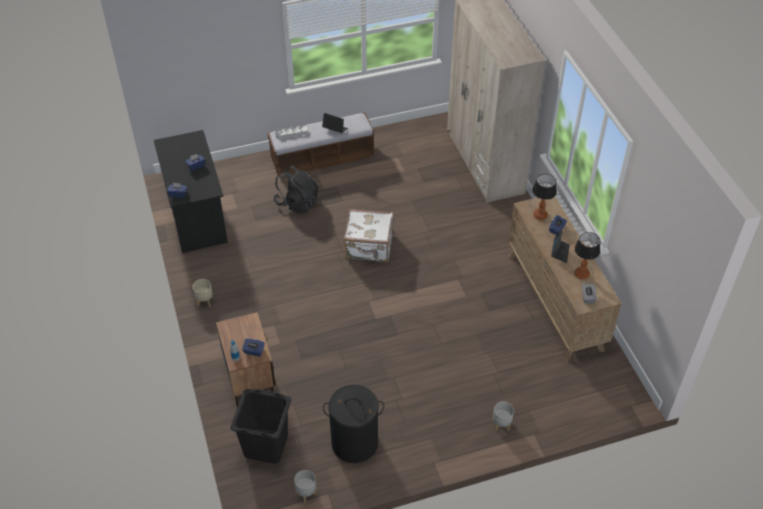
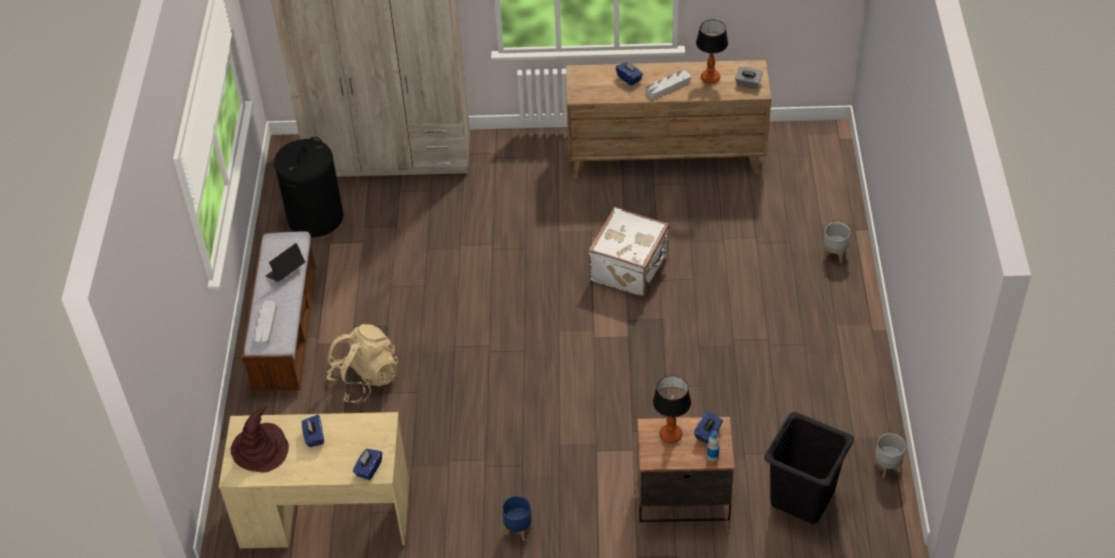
camera: 70 degrees left, 0 degrees up
(182, 148) = (260, 449): none -> brown hat
(196, 214) = (325, 514): black desk -> beige desk
(205, 301) = (518, 529): beige planter -> blue planter
(297, 203) = (365, 379): black backpack -> beige backpack
(354, 442) = (822, 401): black laundry basket -> black laundry basket (315, 217)
(369, 247) = (495, 315): white suitcase -> white suitcase (630, 268)
(540, 215) = (598, 86): table lamp -> table lamp (670, 435)
(560, 252) = (668, 86): laptop -> grey tray

